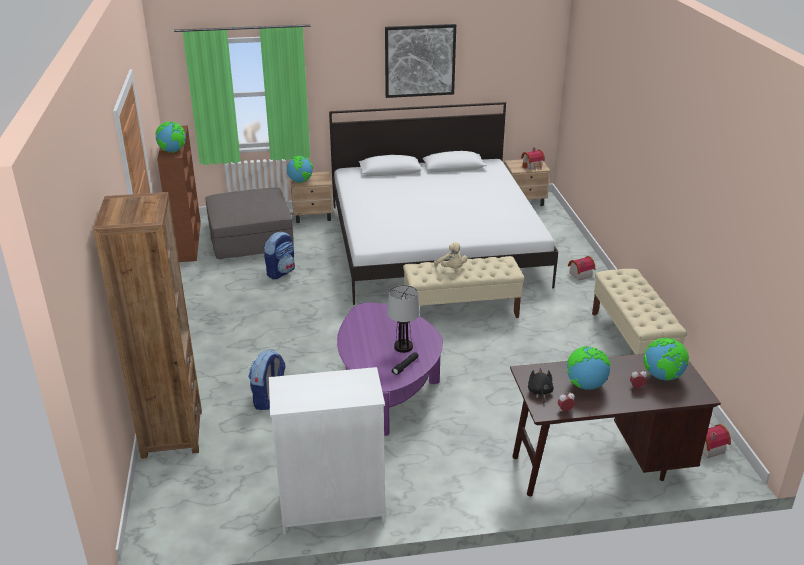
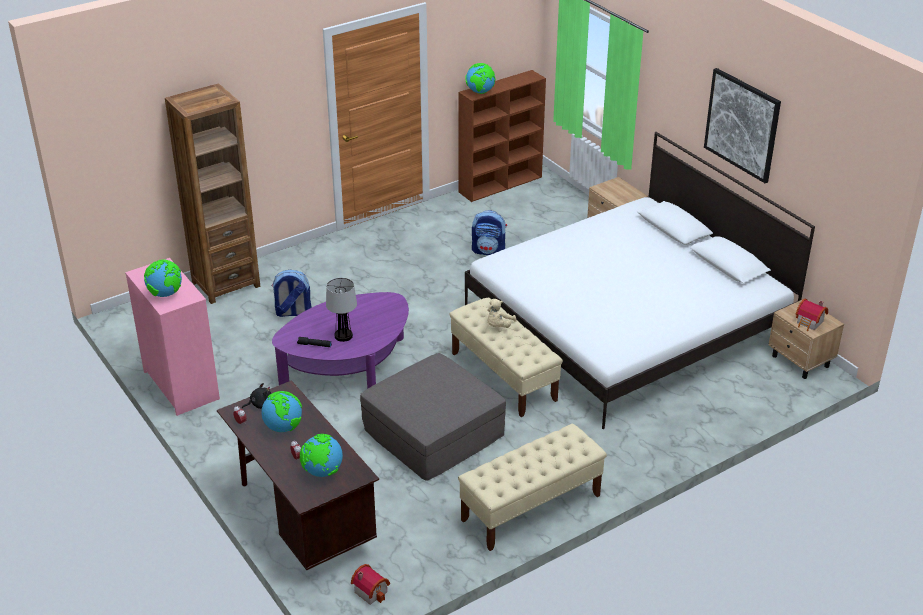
camera: 65 degrees right, 5 degrees up
(250, 238) = (537, 213): grey ottoman -> grey ottoman (434, 432)
(300, 181) = (605, 188): globe -> globe (166, 294)
(332, 507) = (182, 385): white dresser -> pink dresser
(579, 274) = (651, 442): toy house -> none

